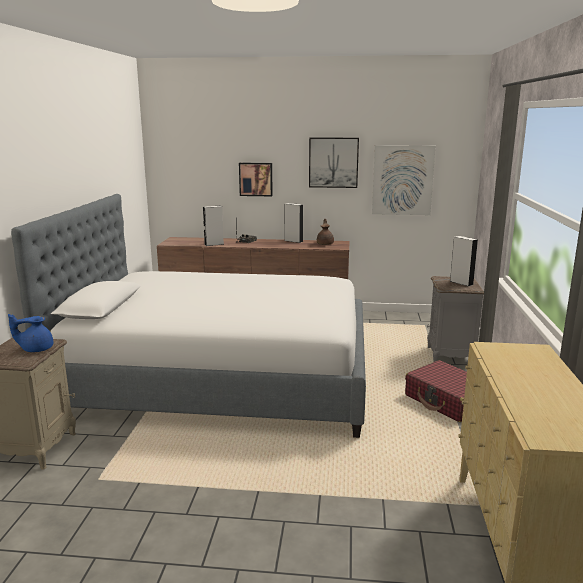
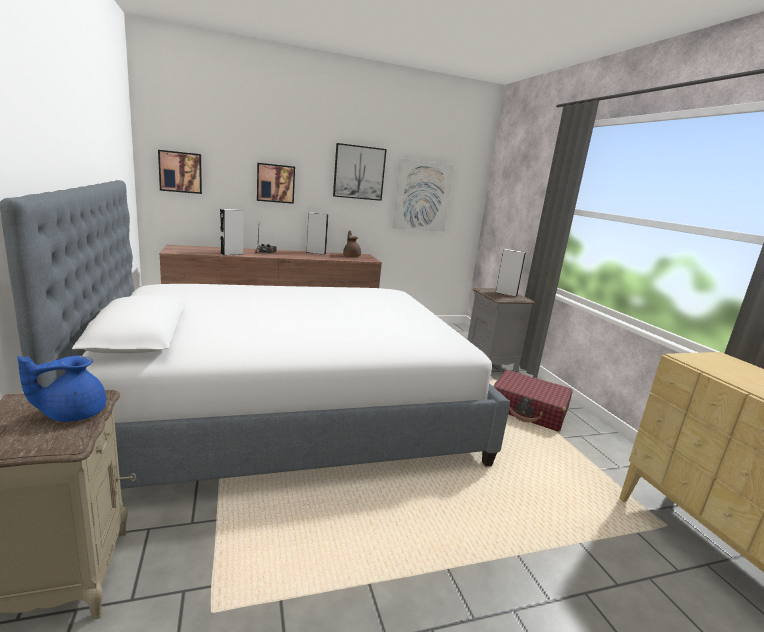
camera: 25 degrees left, 0 degrees up
(179, 176) = (180, 172): none -> picture

